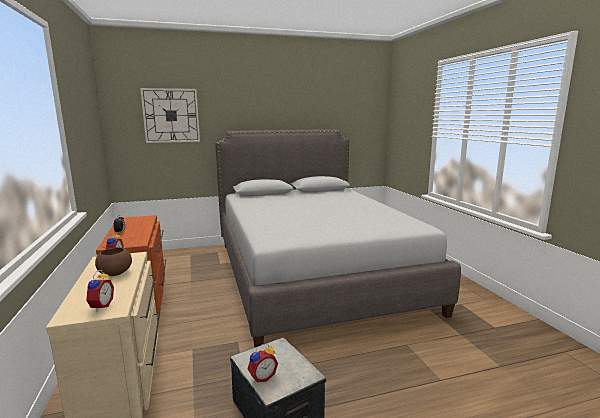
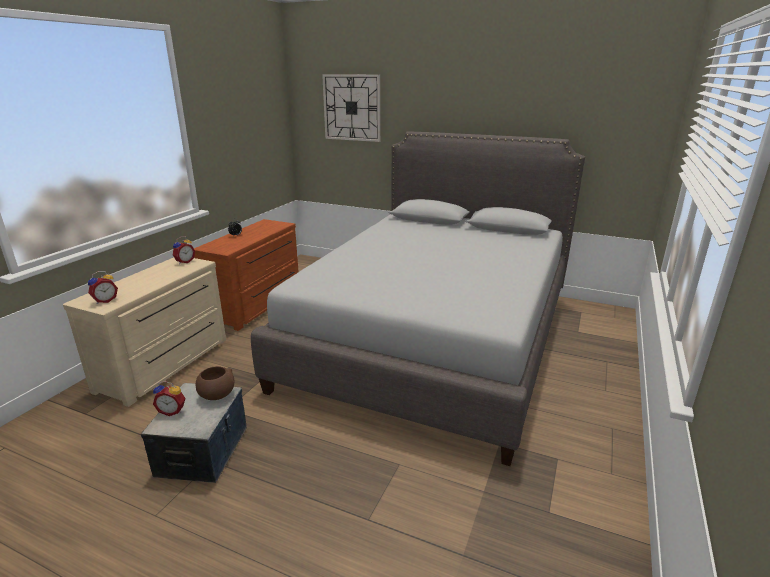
camera: 40 degrees right, 10 degrees up
(115, 273) = (160, 275): brown bowl -> brown bowl (216, 395)

